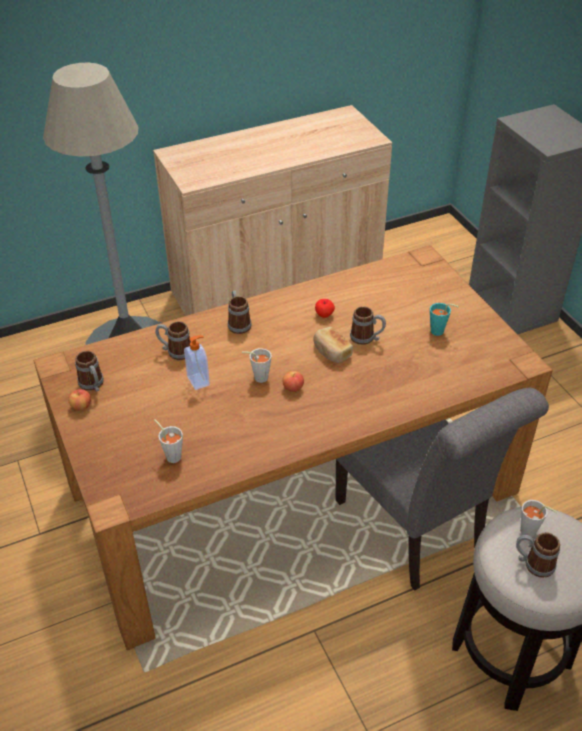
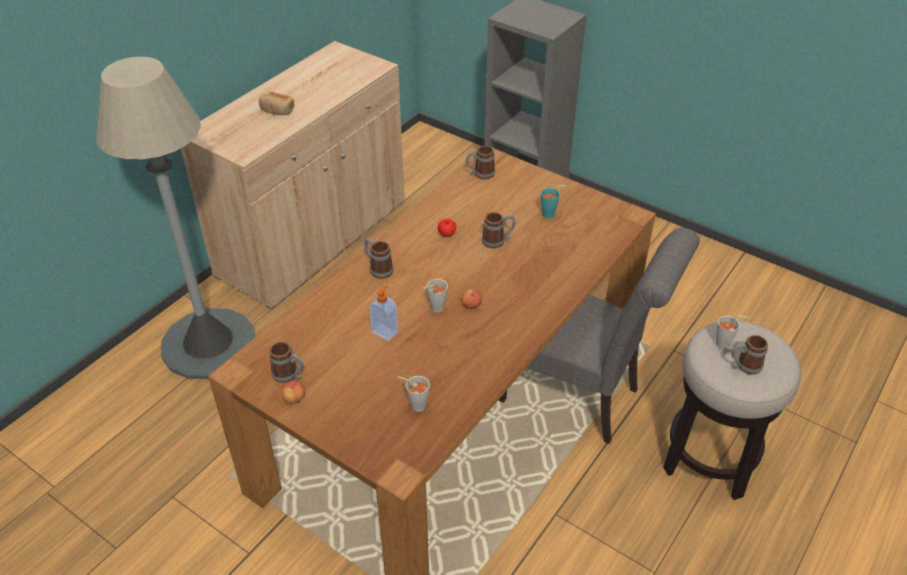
camera: 30 degrees left, 0 degrees up
(175, 351) = (342, 315): mug -> mug (480, 174)
(331, 352) = (478, 263): bread -> bread (277, 110)

